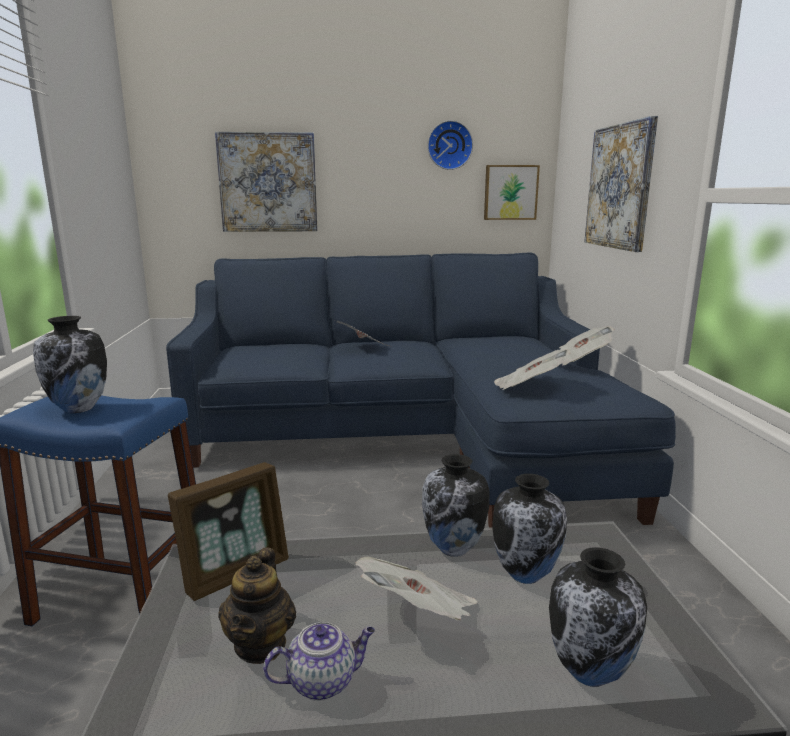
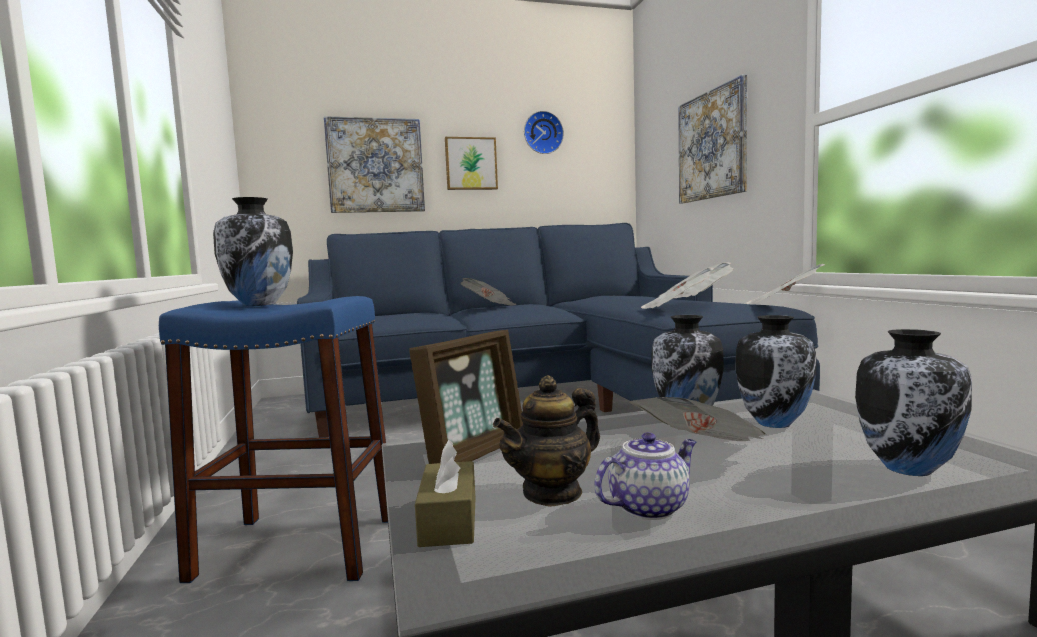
camera: 10 degrees left, 10 degrees down
(160, 666) = (449, 520): none -> brown tissue box
(261, 644) = (552, 492): teapot -> teapot turned 60 degrees clockwise
(510, 192) = (598, 175): picture -> picture (471, 164)
(643, 396) = (782, 304): none -> newspaper

